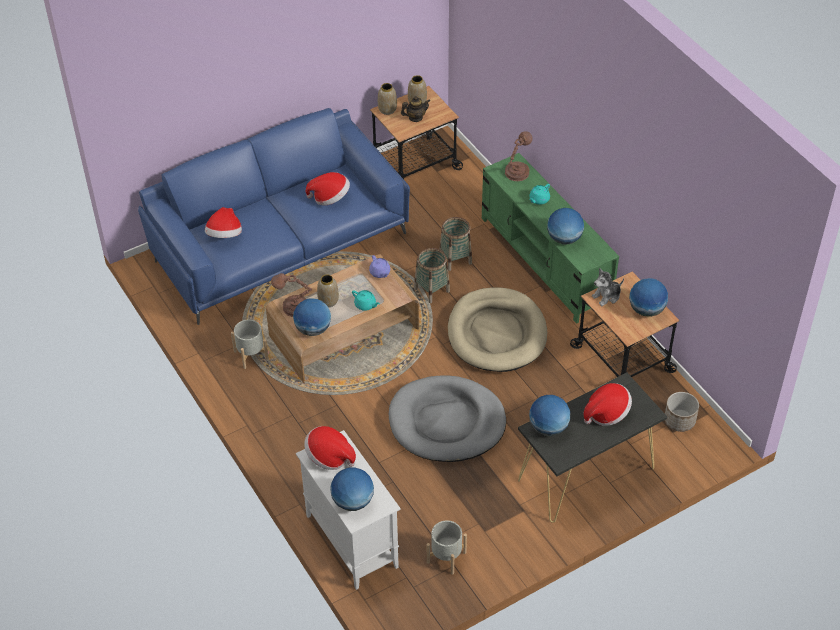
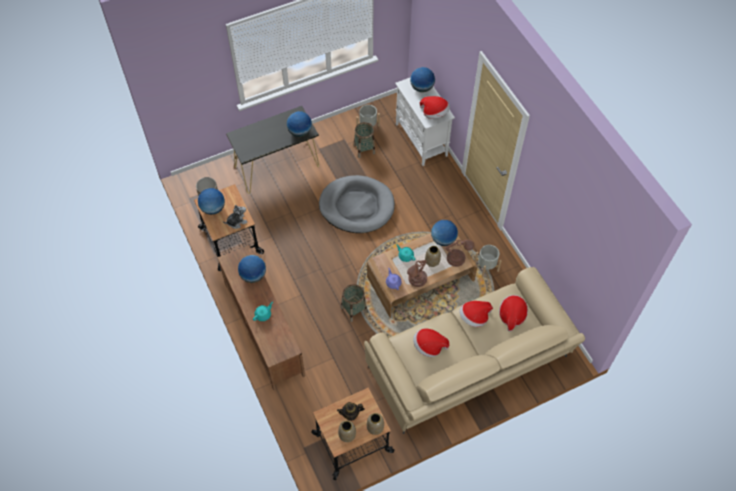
camera: 175 degrees left, 10 degrees up
(280, 244) = (468, 365): blue sofa -> beige sofa
(455, 259) = (332, 337): basket -> basket (364, 149)
(496, 333) = (312, 269): beige dog bed -> none
(518, 171) = (273, 346): brown table lamp -> brown table lamp (416, 280)
(545, 261) = (263, 328): green tv stand -> brown tv stand
(606, 413) = (262, 138): hat -> hat (474, 317)

